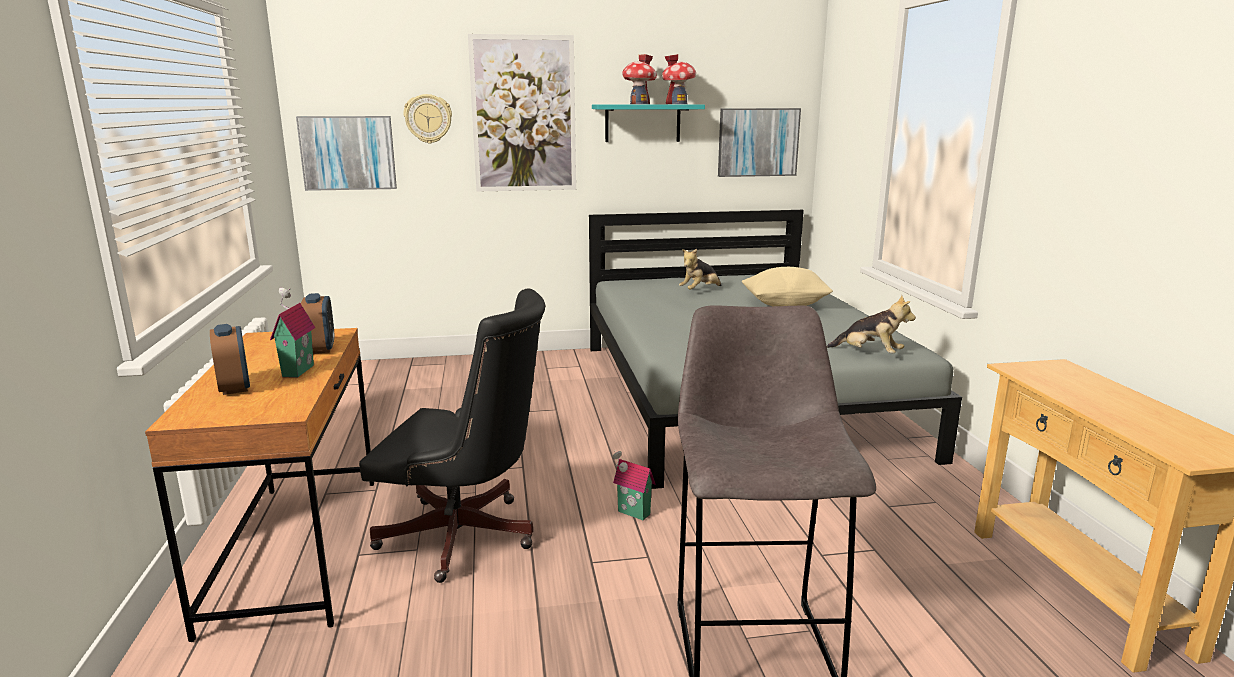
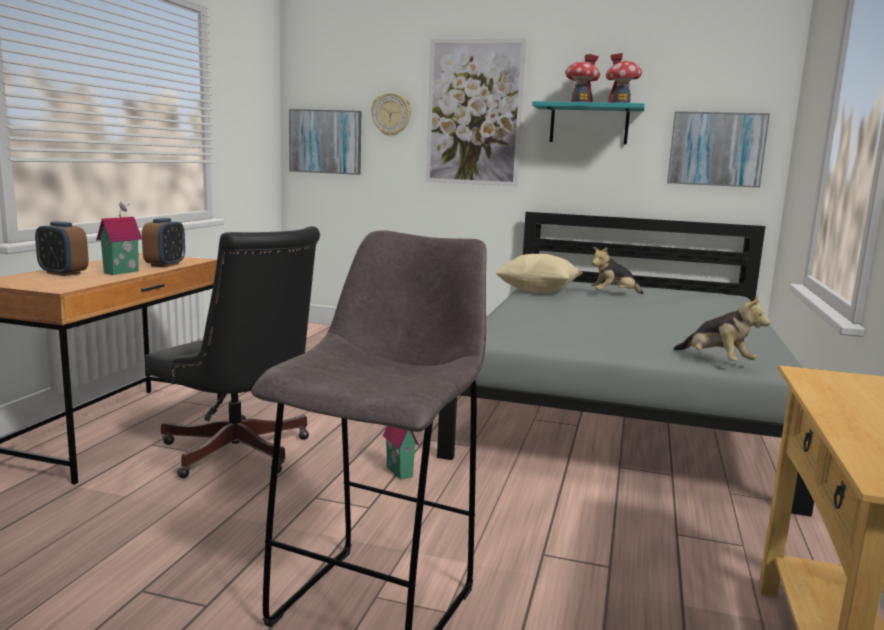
camera: 25 degrees right, 5 degrees down
(234, 387) = (63, 273): alarm clock -> alarm clock turned 120 degrees clockwise
(785, 305) = (687, 315): beige pillow -> beige pillow (538, 291)

